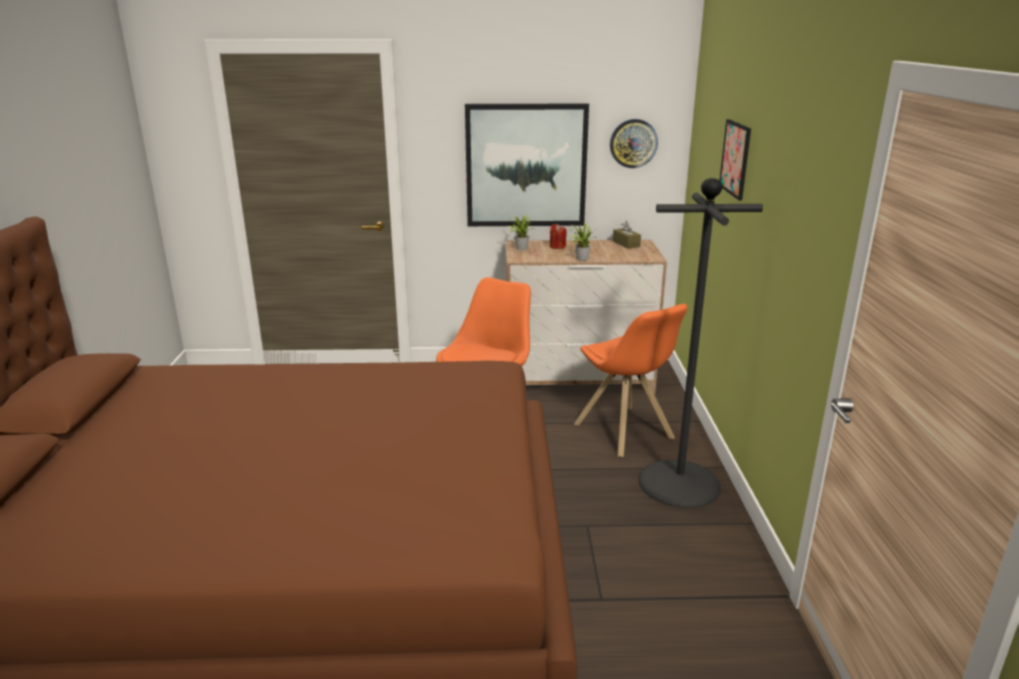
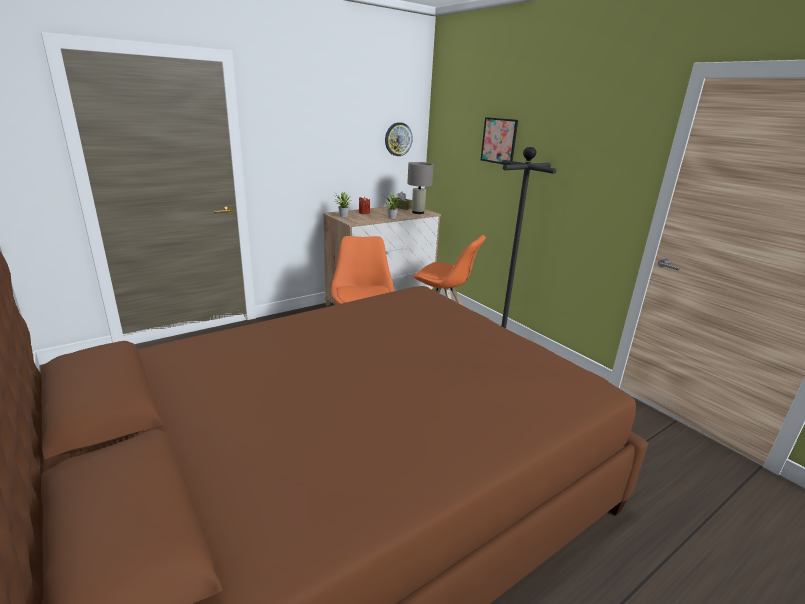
camera: 35 degrees left, 0 degrees up
(526, 166) = (334, 156): picture -> none
(636, 255) = (418, 212): none -> grey table lamp

